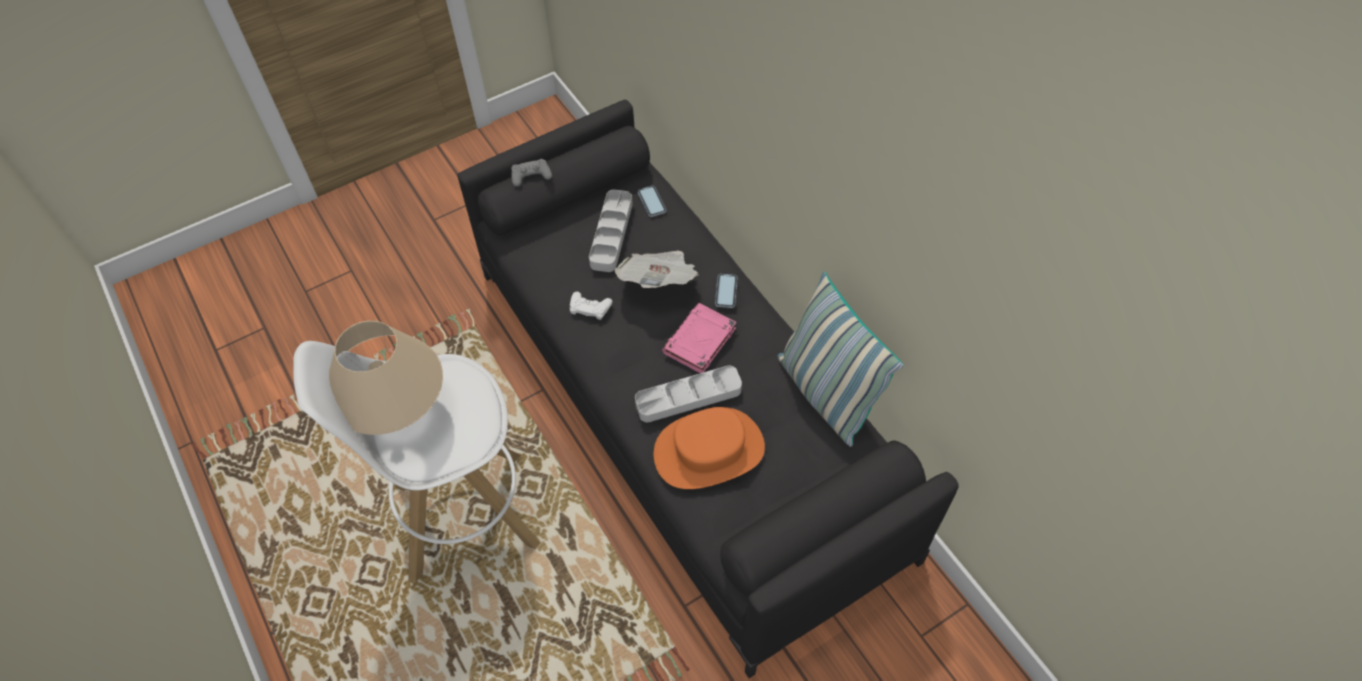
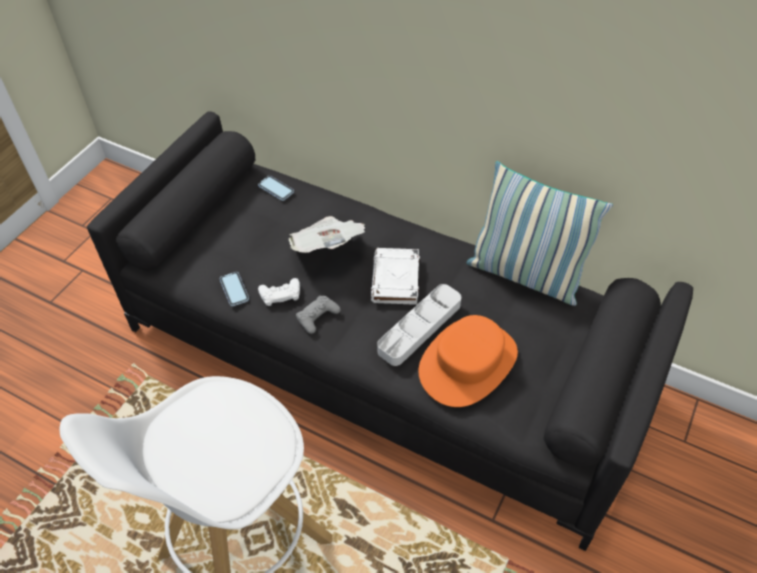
camera: 30 degrees left, 5 degrees down
(399, 414) = (179, 461): beige table lamp -> none
(531, 175) = (161, 201): grey game controller -> grey game controller (317, 316)
(611, 234) = (258, 227): grey tray -> none
(699, 342) = (396, 280): pink book -> white book
(726, 291) = (389, 232): phone -> phone (234, 290)

